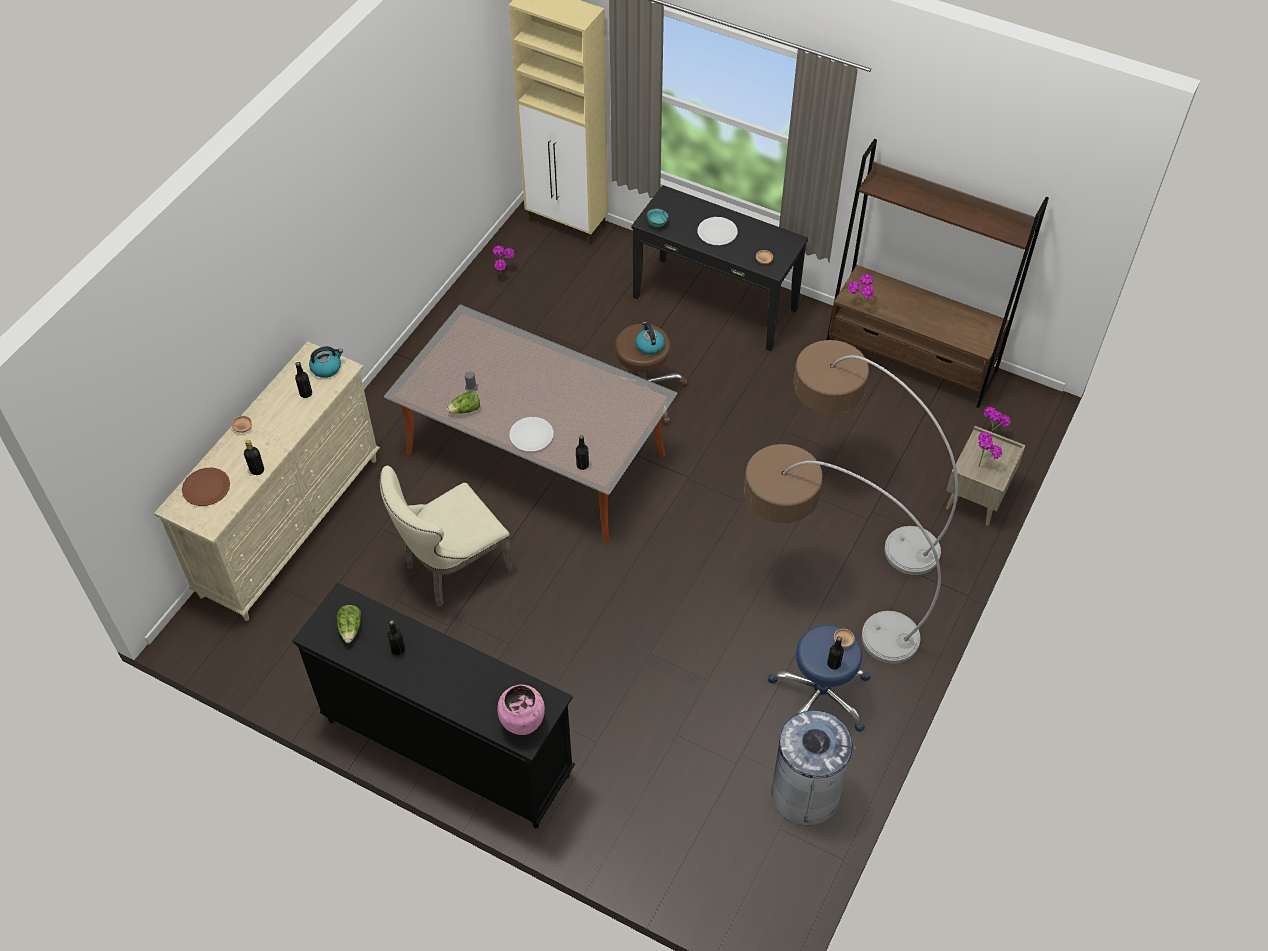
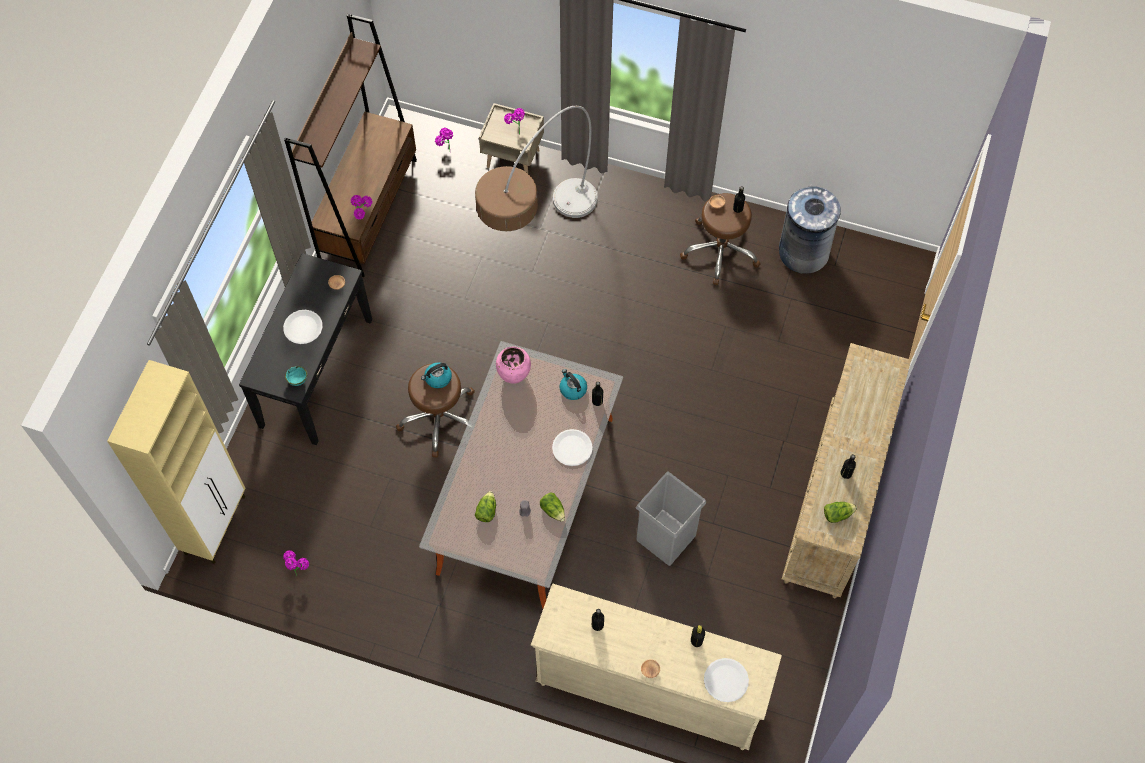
camera: 100 degrees left, 10 degrees up
(206, 488) = (726, 680): brown plate -> white plate
(326, 368) = (562, 615): kettle -> kettle (572, 389)
(446, 747) = (833, 501): black dresser -> beige dresser
(451, 569) = (665, 537): beige chair -> grey trash can
(481, 357) = (486, 511): none -> lettuce
(523, 724) = (884, 370): pink vase -> pink vase (513, 375)
(818, 603) = (638, 258): floor lamp -> none
(820, 695) = (720, 250): blue stool -> brown stool

